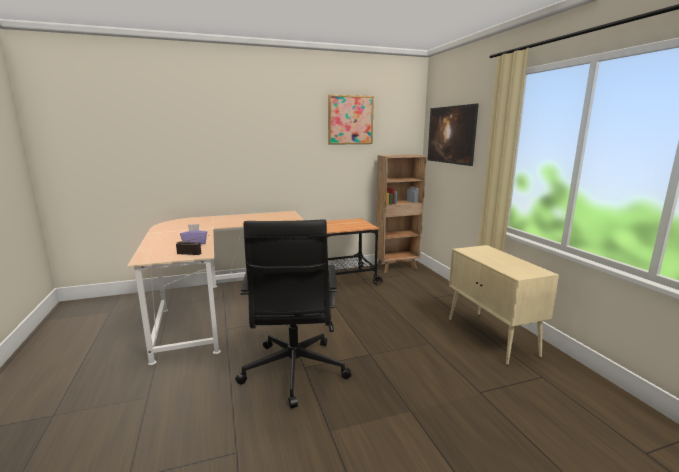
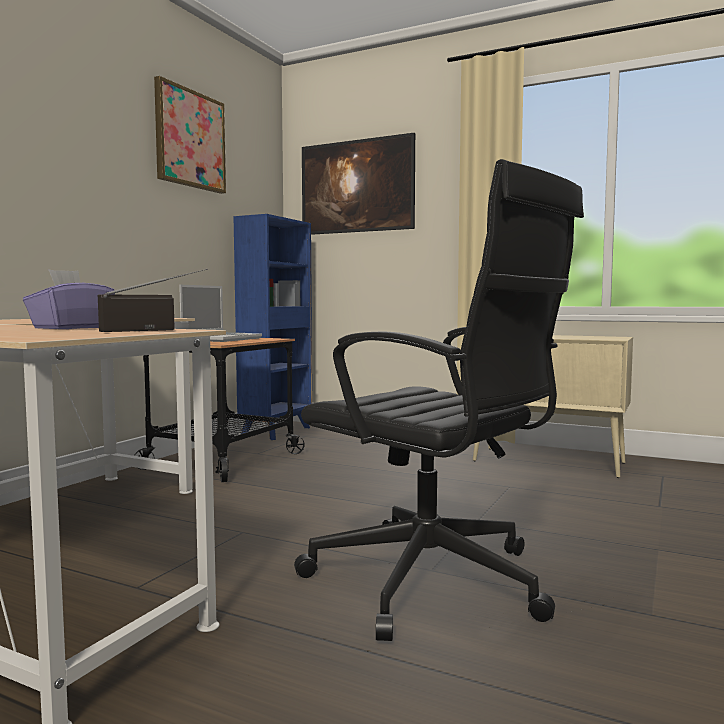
camera: 45 degrees left, 10 degrees down
(347, 223) = (221, 339): none -> laptop
(397, 267) = (277, 431): brown bookcase -> blue bookcase

